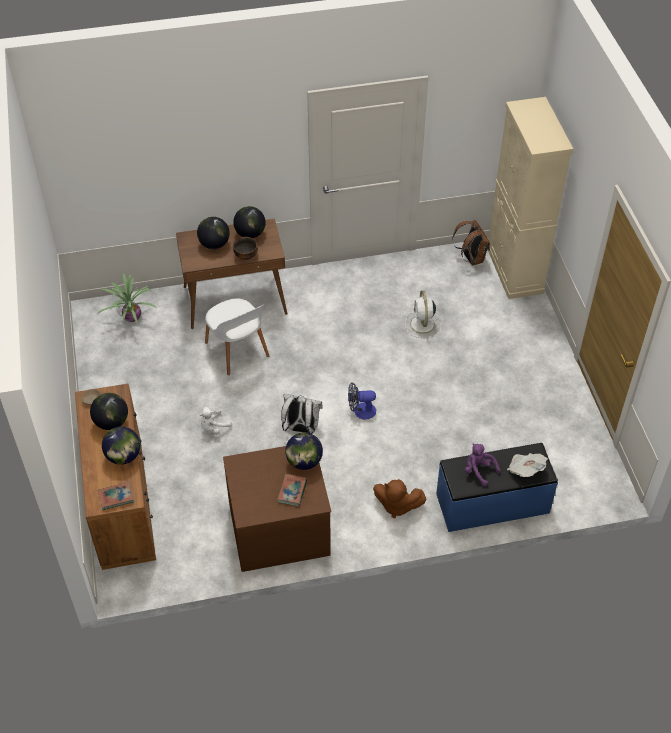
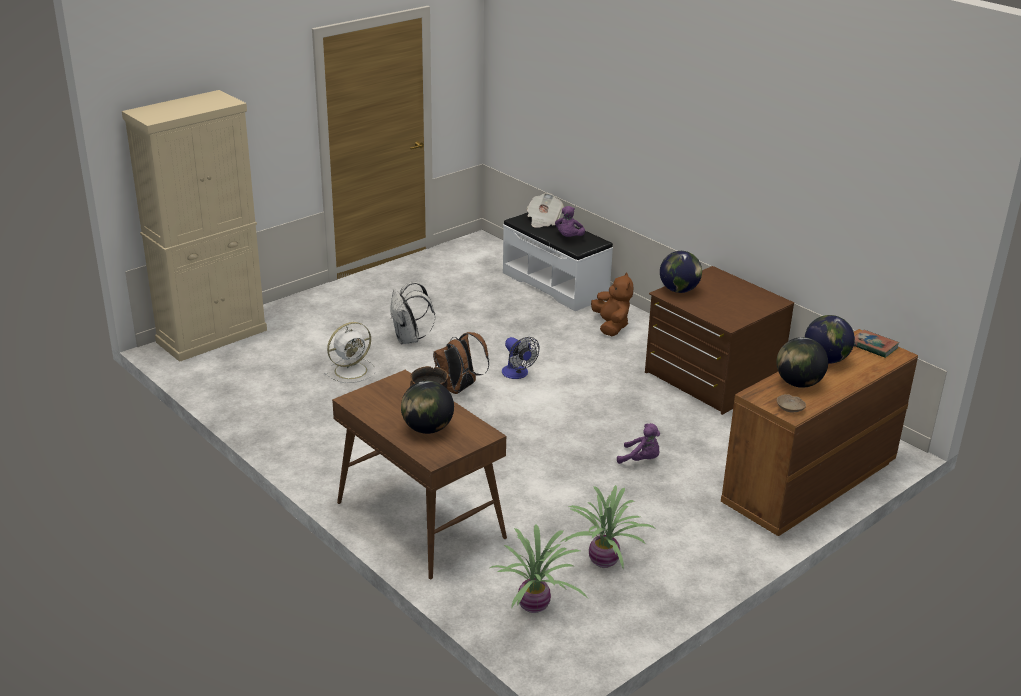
camera: 120 degrees left, 20 degrees down
(139, 360) = (603, 563): none -> potted plant
(214, 427) = (641, 460): white plush toy -> purple plush toy
(237, 351) = (509, 485): white chair -> none
(250, 234) = (381, 407): globe -> none
(292, 491) = (719, 287): book -> none
(301, 429) = (579, 402): white backpack -> white backpack (409, 339)
(471, 258) = (208, 366): brown backpack -> brown backpack (459, 389)
(492, 504) = (555, 284): blue bench -> white bench

